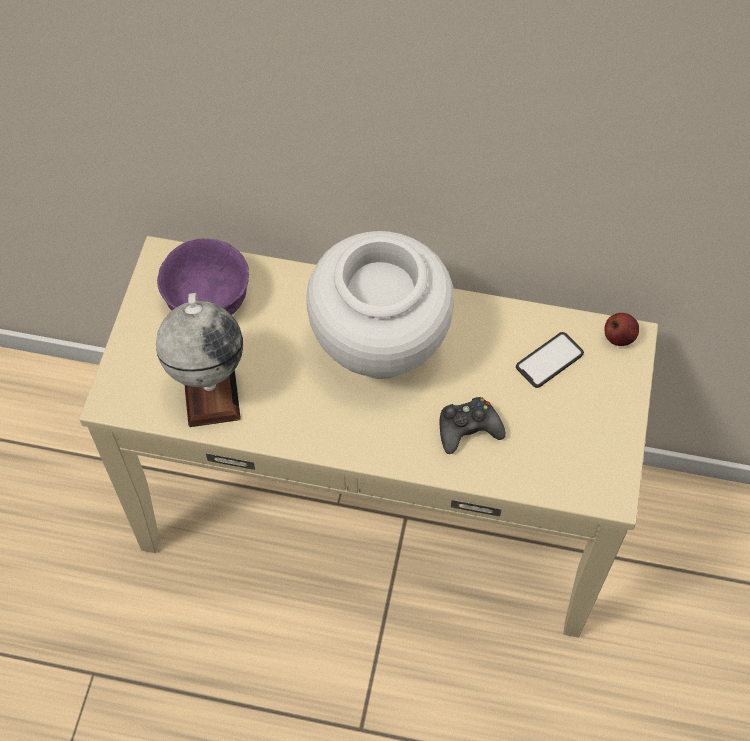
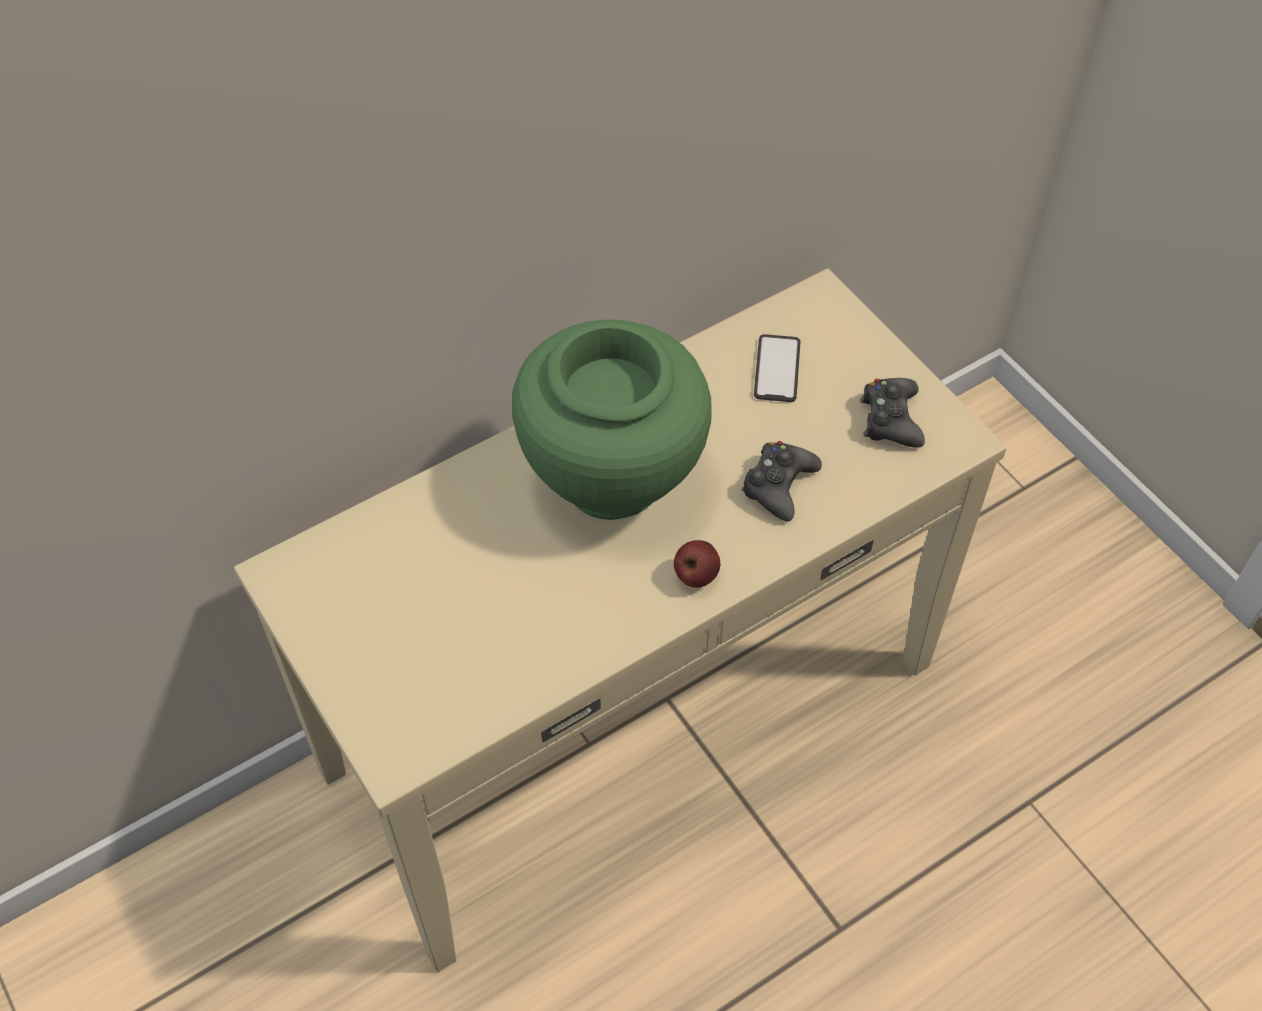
camera: 45 degrees left, 5 degrees down
(209, 300) = (383, 574): purple bowl -> none
(210, 390) = (490, 658): globe -> none
(380, 349) = (613, 482): white vase -> green vase
(582, 446) = (890, 419): none -> black game controller
(618, 337) = (811, 304): apple -> apple (695, 576)

